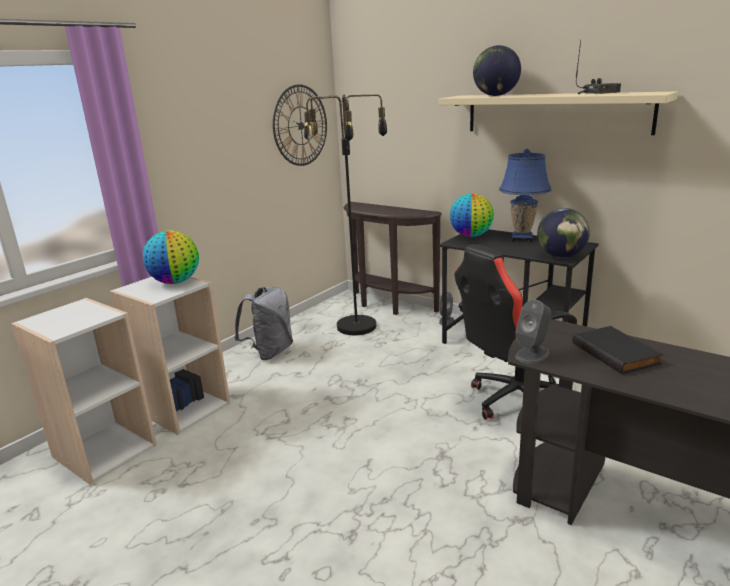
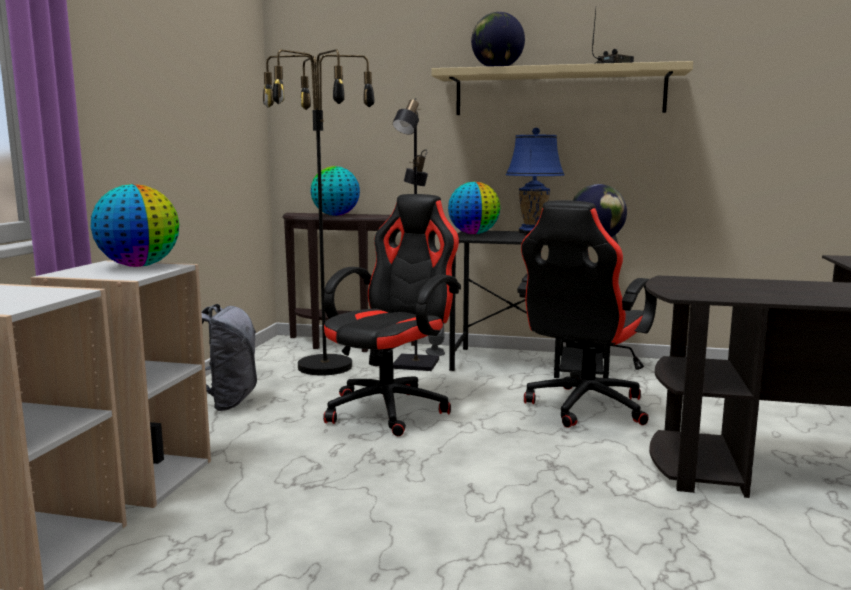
camera: 25 degrees left, 10 degrees down
(300, 125) = (234, 102): wall clock -> none
(372, 376) = (392, 408): none -> black office chair
(377, 209) = (335, 215): none -> globe
(422, 332) = (416, 364): none -> black floor lamp
(532, 354) = (686, 293): grey speaker -> none
(617, 353) = (761, 287): black book -> none

